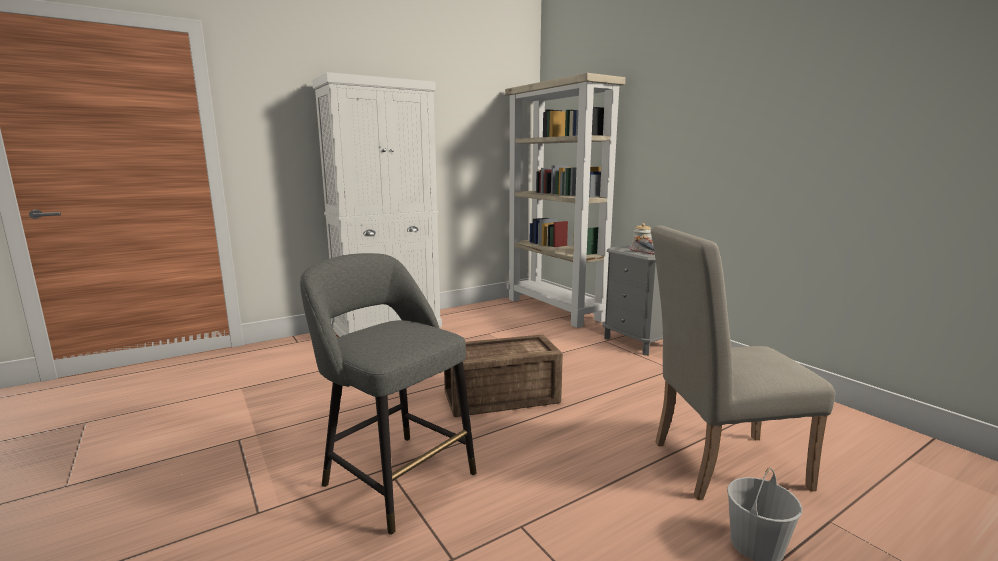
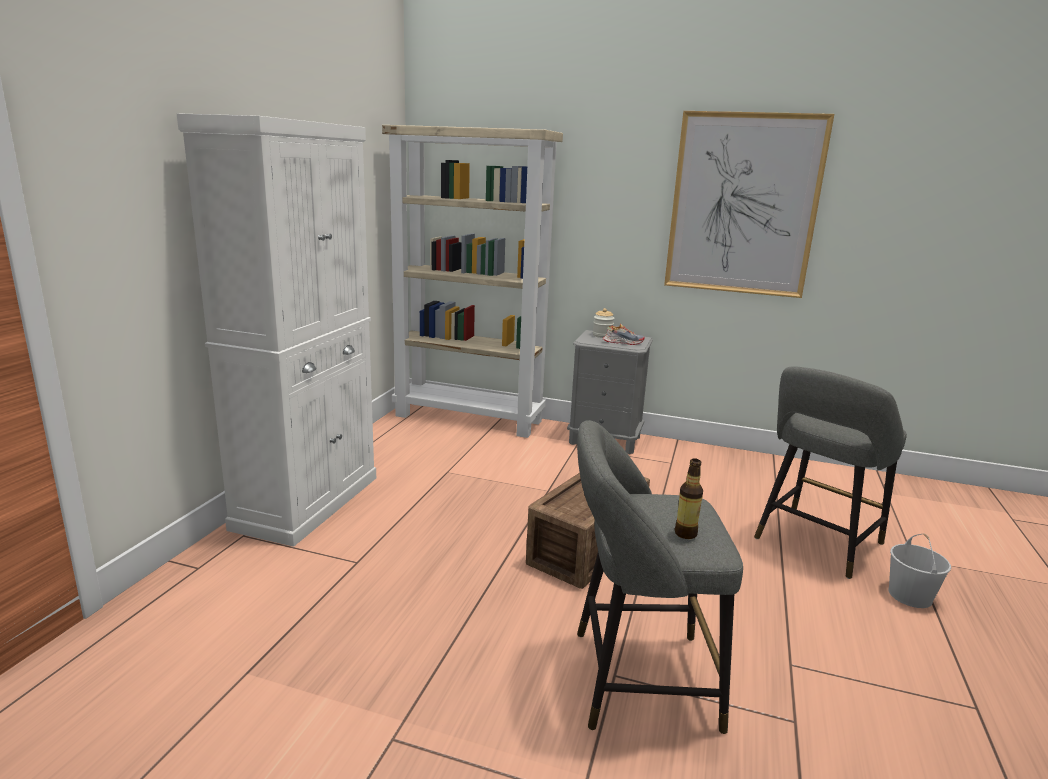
camera: 40 degrees left, 5 degrees up
(381, 343) = (685, 533): none -> bottle
(717, 464) = (815, 543): beige chair -> grey stool
(769, 120) = (743, 205): none -> picture

